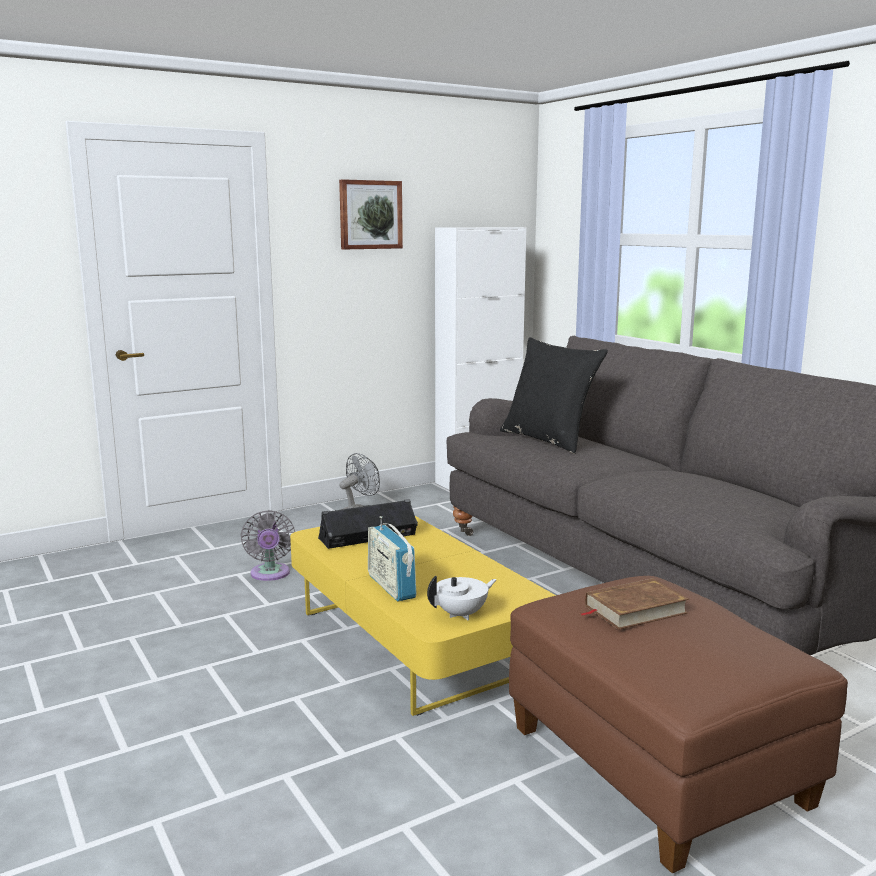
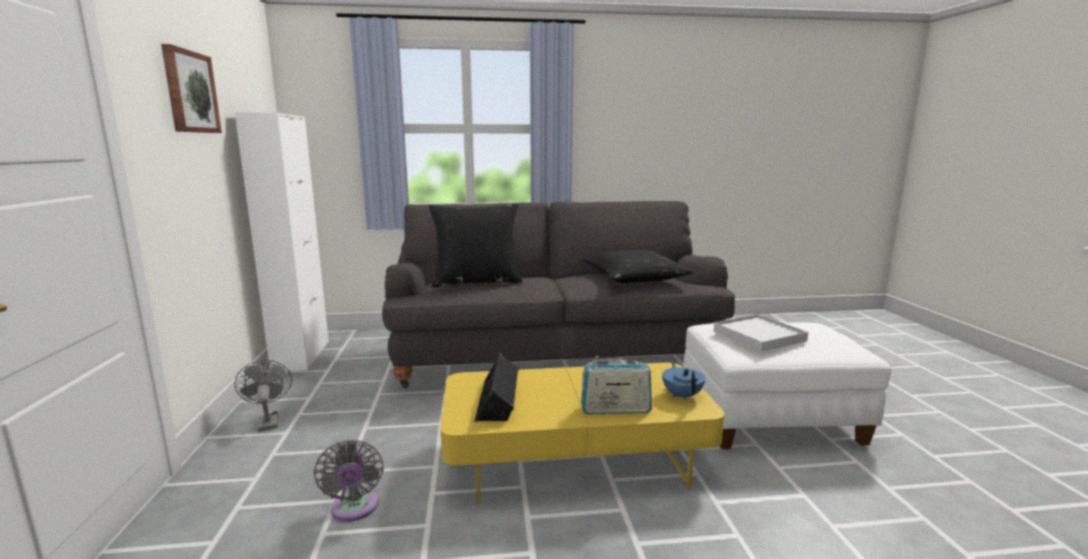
camera: 65 degrees left, 0 degrees up
(270, 574) = (354, 509): grey fan -> grey fan turned 60 degrees clockwise
(462, 614) = (682, 395): white teapot -> blue teapot
(634, 609) = (758, 336): brown book -> white tray
(658, 768) = (770, 420): brown ottoman -> white ottoman
(710, 494) = (634, 278): none -> black pillow

